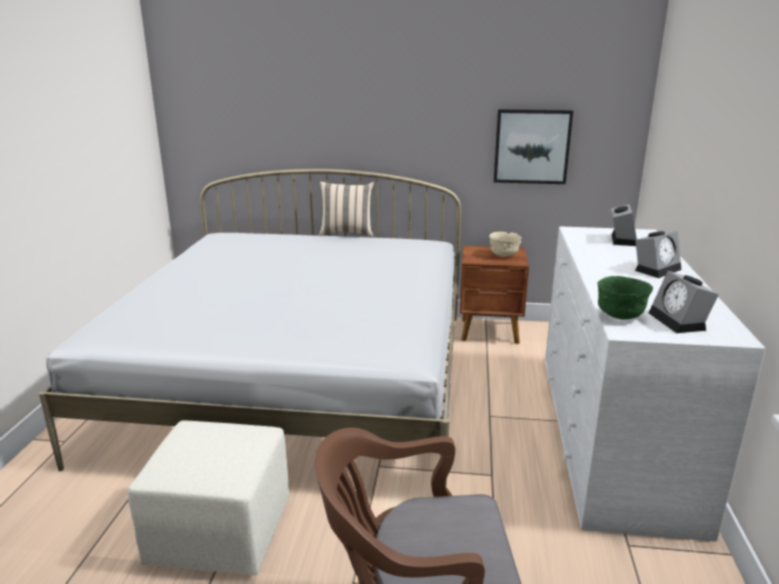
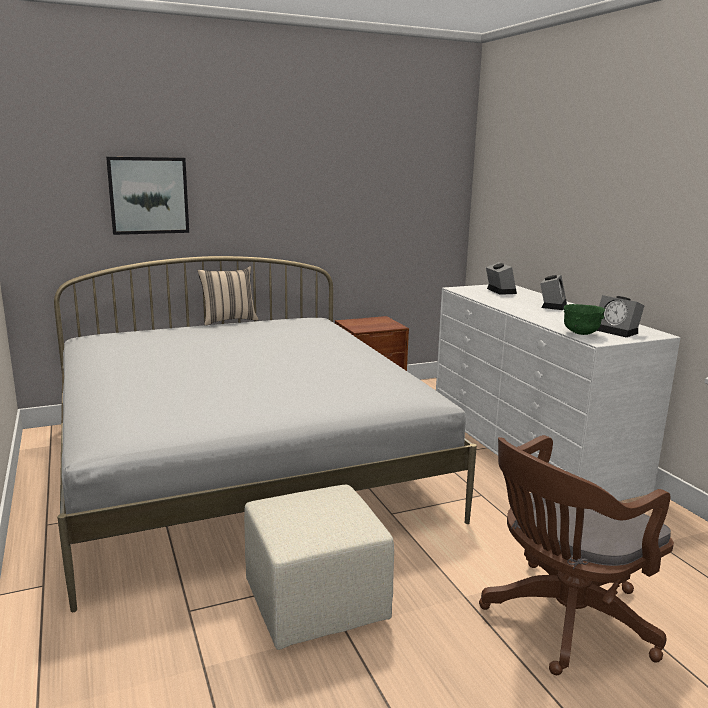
camera: 30 degrees left, 5 degrees down
(503, 255) = (379, 323): beige bowl -> none
(531, 146) = (386, 225): picture -> picture (148, 195)

